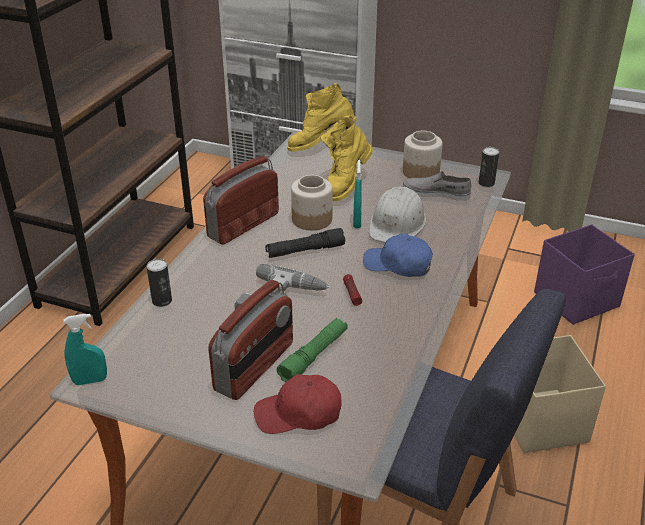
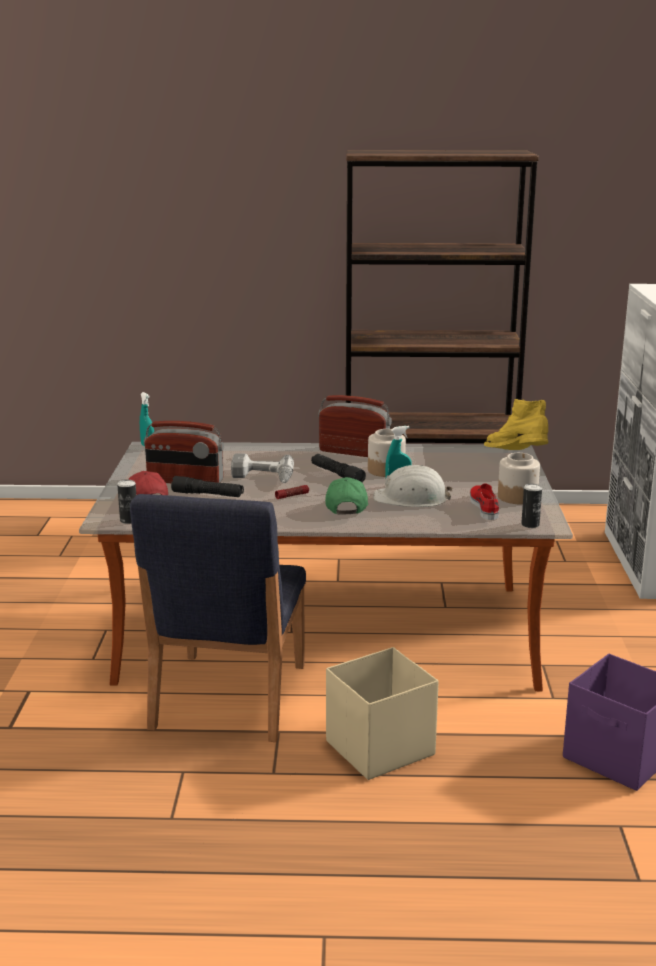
camera: 70 degrees right, 15 degrees down
(162, 301) = (239, 447): can -> can (129, 520)
(314, 356) = (208, 495): green flashlight -> black flashlight
(345, 185) = (455, 474): yellow boot -> none
(398, 265) = (346, 506): blue cap -> green cap
(436, 192) = (485, 507): grey shoe -> red shoe

